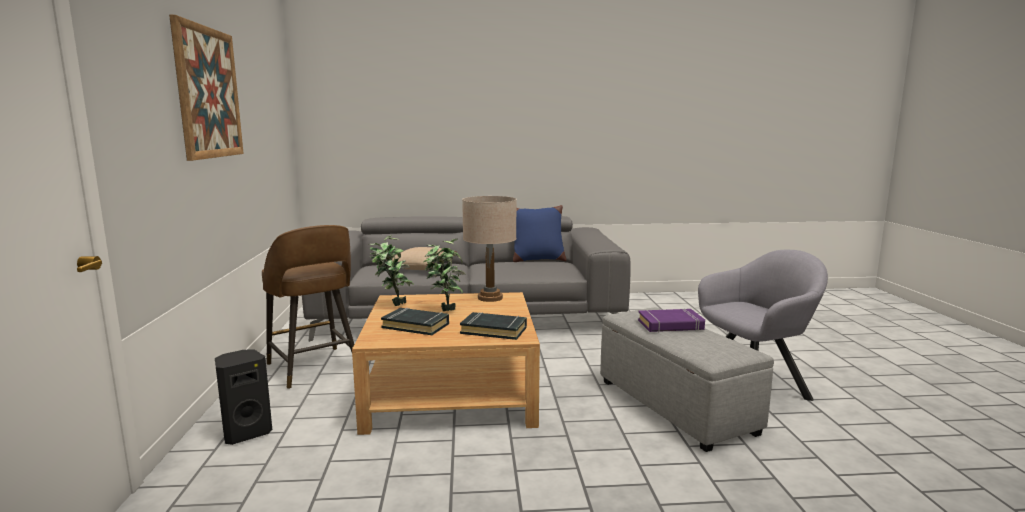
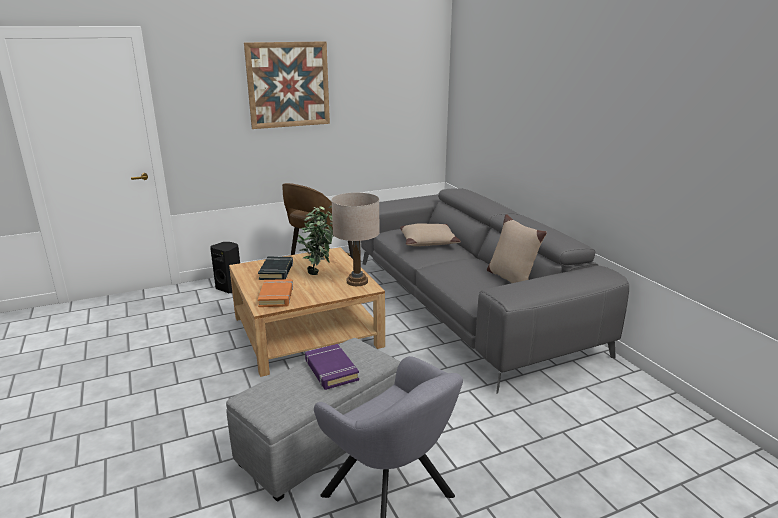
camera: 70 degrees right, 10 degrees up
(494, 330) = (276, 296): black book -> orange book
(537, 260) = (511, 279): blue pillow -> beige pillow

